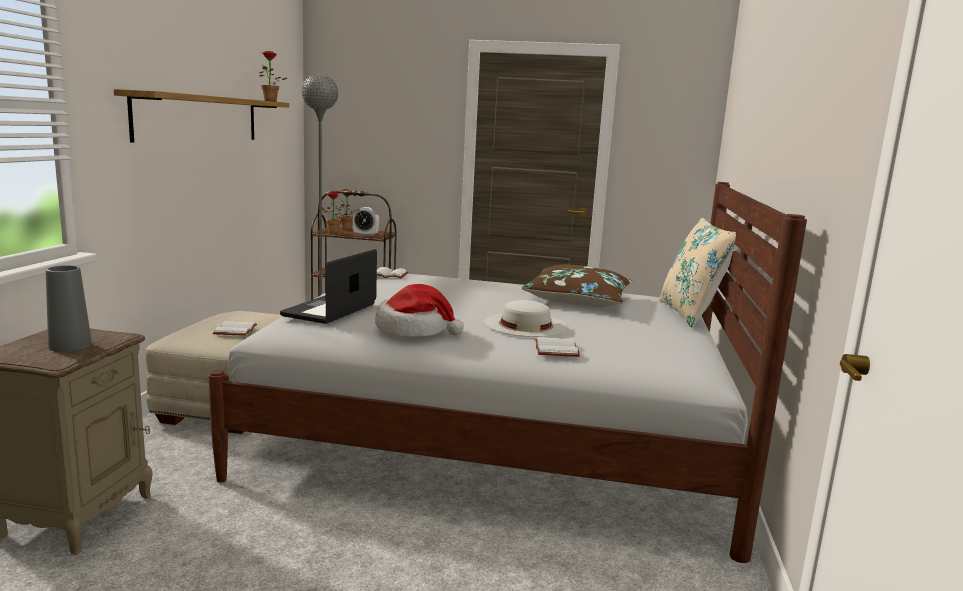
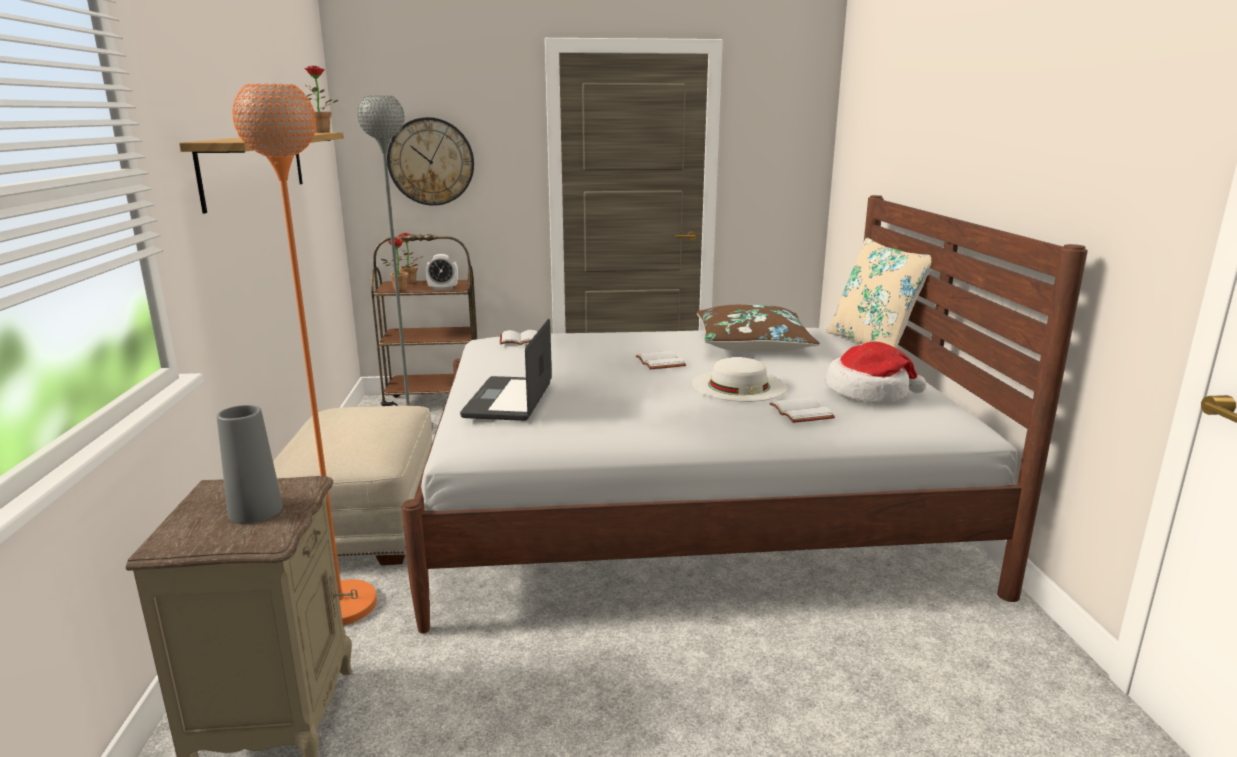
camera: 15 degrees left, 5 degrees up
(177, 453) = (341, 606): none -> orange floor lamp
(234, 330) = (363, 438): white book -> white book (658, 362)
(373, 134) = (431, 161): none -> wall clock
(414, 329) = (632, 412): hat -> hat (869, 392)

